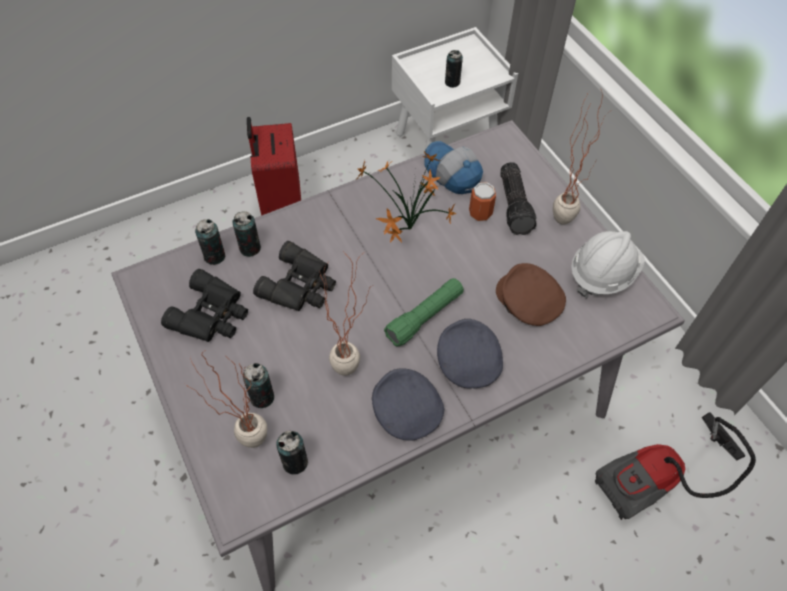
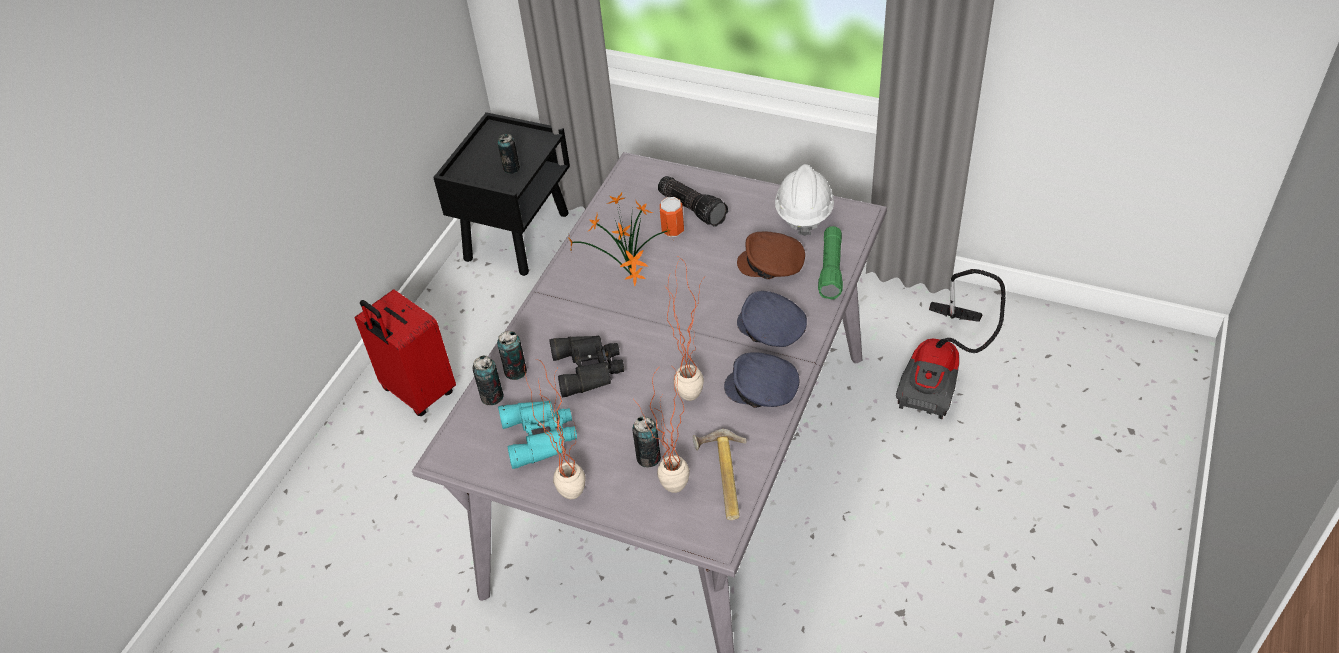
camera: 35 degrees left, 10 degrees down
(212, 314) = (540, 436): black binoculars -> turquoise binoculars
(295, 462) = (722, 478): can -> hammer
(424, 317) = (709, 323): green flashlight -> green flashlight (831, 269)
(447, 138) = (517, 235): white nightstand -> black nightstand
(451, 174) = (619, 217): cap -> none
(564, 214) = (735, 191): potted plant -> potted plant (569, 486)

